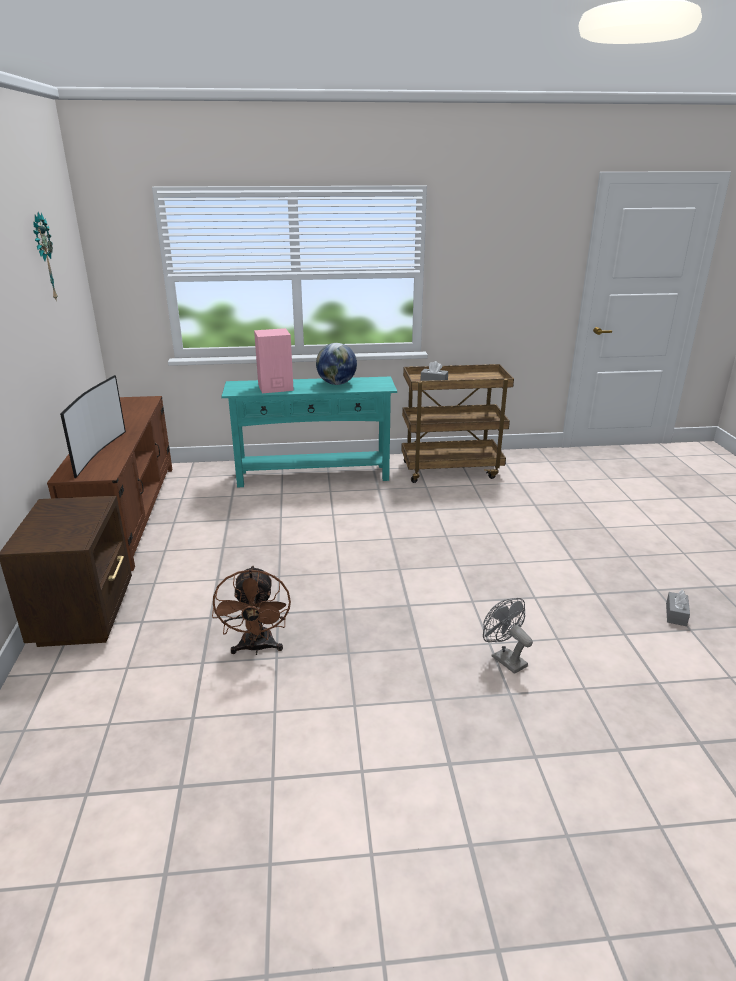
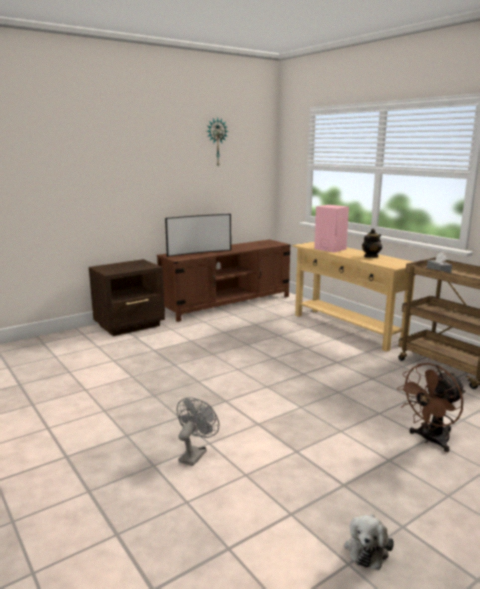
camera: 60 degrees right, 10 degrees down
(257, 648) = (136, 369): brown fan -> brown fan (430, 440)
(313, 475) = (347, 328): turquoise console table -> beige console table
(336, 383) = (370, 256): globe -> teapot
(676, 614) = (367, 548): grey tissue box -> plush toy

